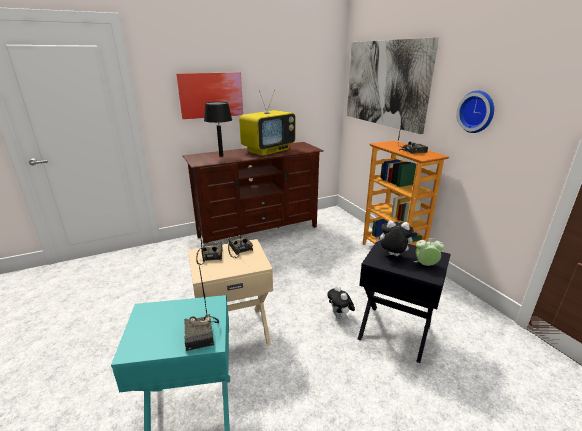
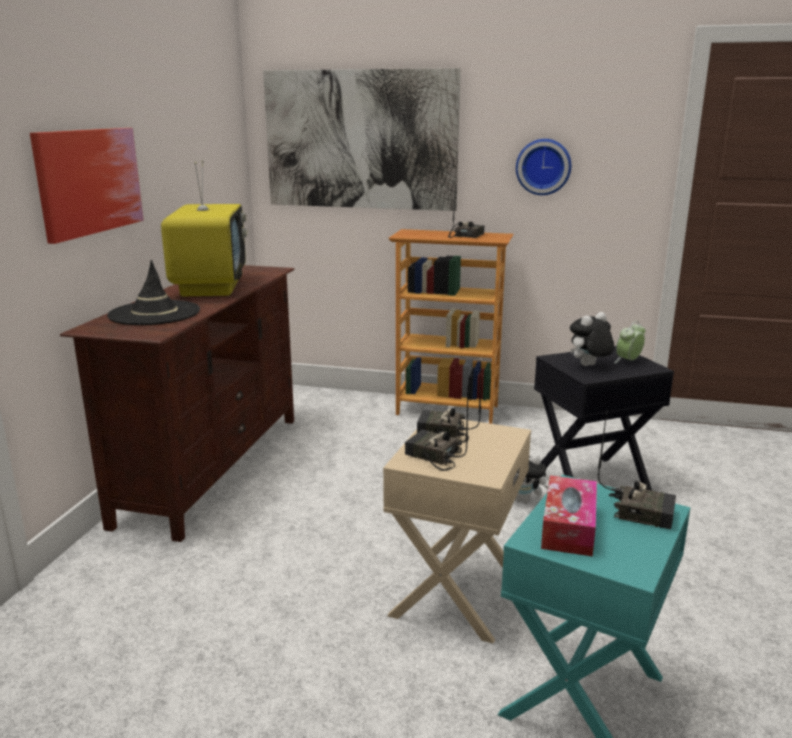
camera: 50 degrees left, 5 degrees down
(165, 315) = (568, 527): none -> tissue box
(221, 156) = (154, 313): black table lamp -> black hat

